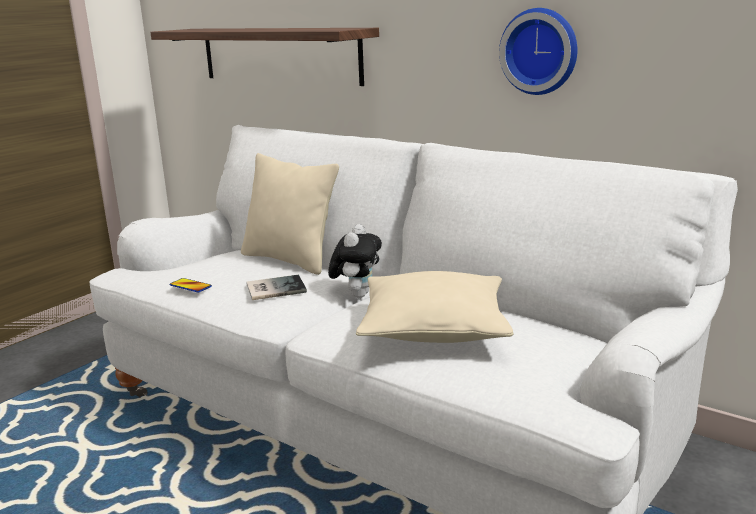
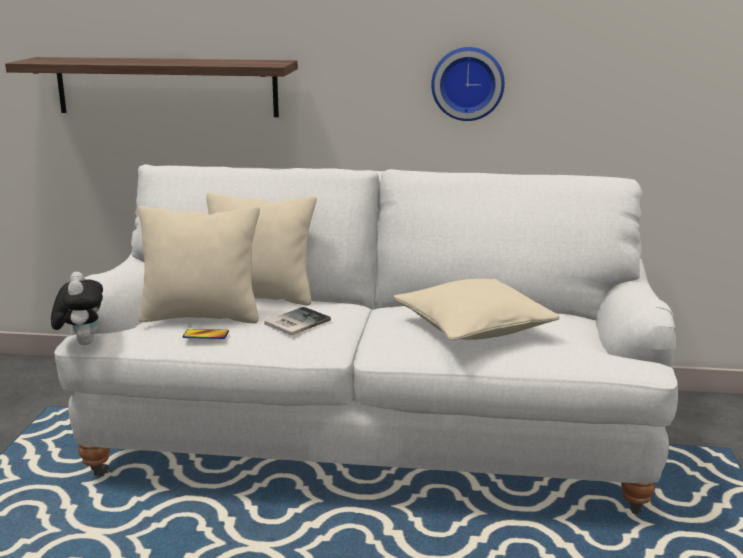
camera: 30 degrees left, 0 degrees up
(212, 268) = (202, 316): none -> beige pillow
(357, 294) = (363, 316): plush toy -> plush toy (82, 342)

